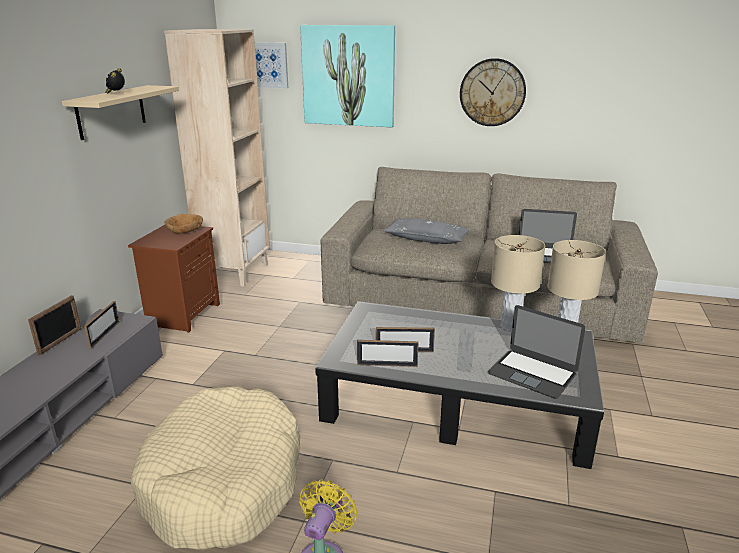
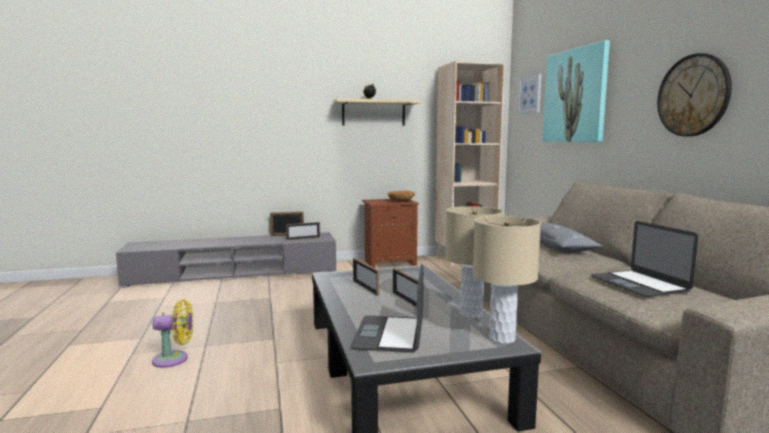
camera: 60 degrees right, 15 degrees down
(224, 482) = (230, 317): beige dog bed -> none
(387, 365) = (337, 287): picture frame -> picture frame (407, 301)

